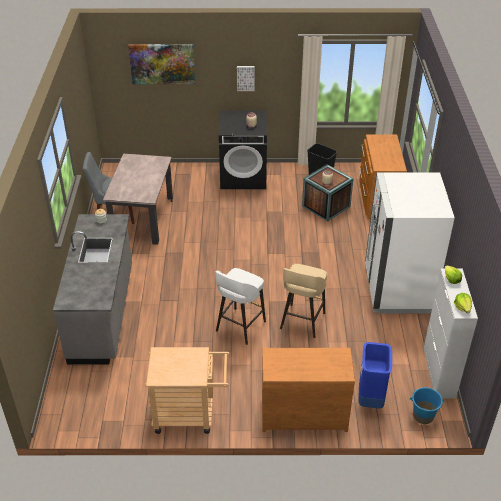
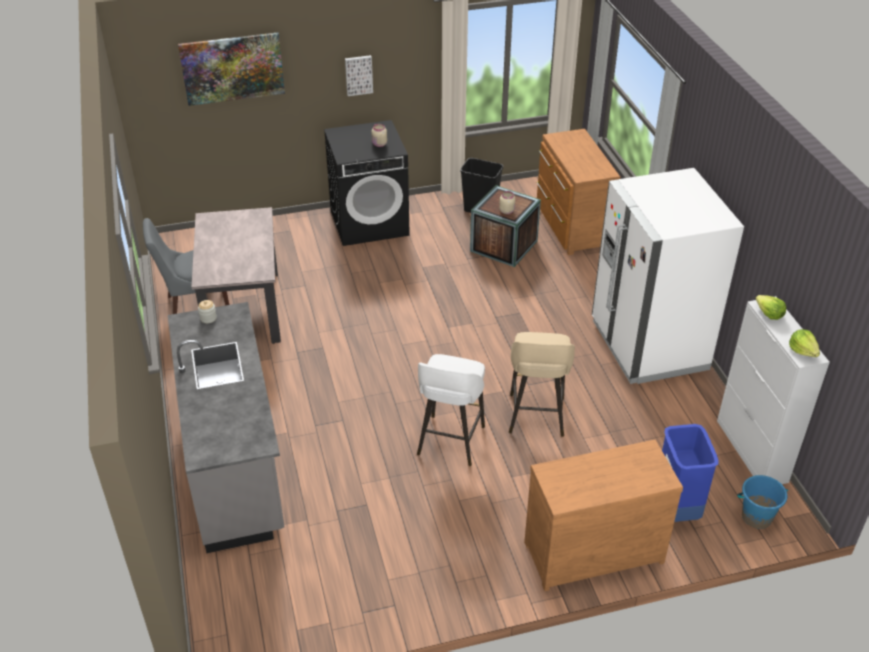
camera: 15 degrees left, 0 degrees up
(190, 414) = (428, 589): beige cart -> none

